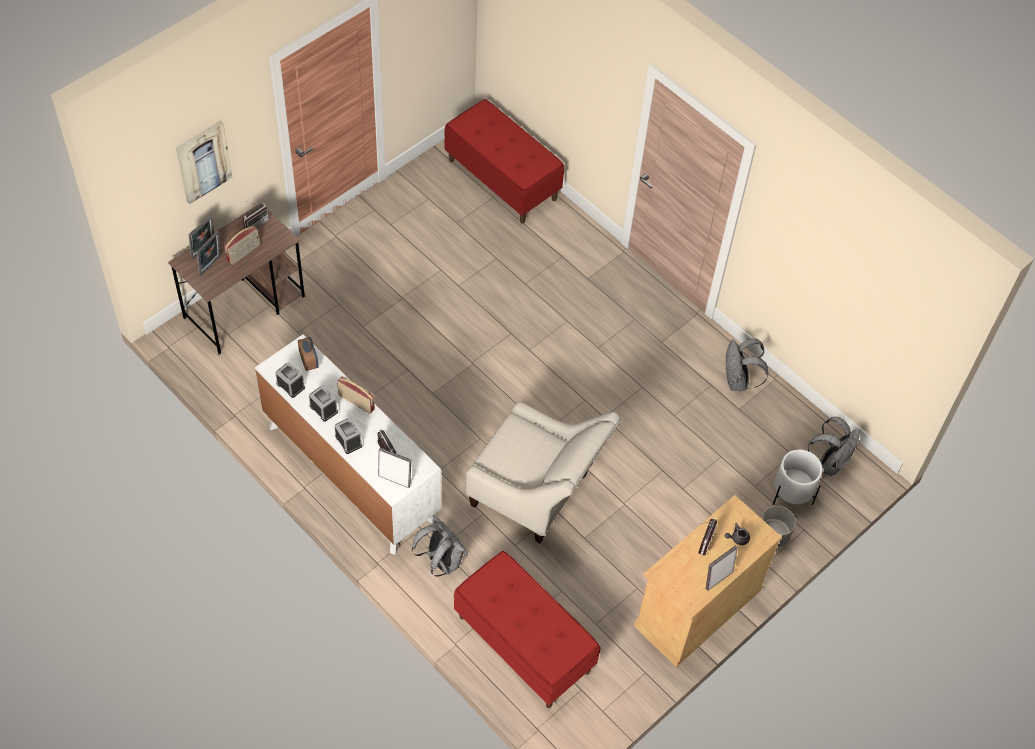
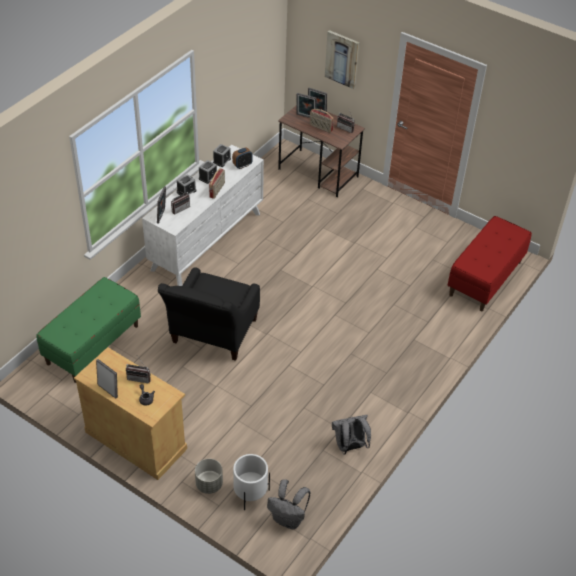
camera: 80 degrees right, 10 degrees down
(441, 562) = (148, 294): grey backpack -> none
(523, 644) = (93, 344): red bench -> green bench
(537, 495) = (212, 335): beige armchair -> black armchair

